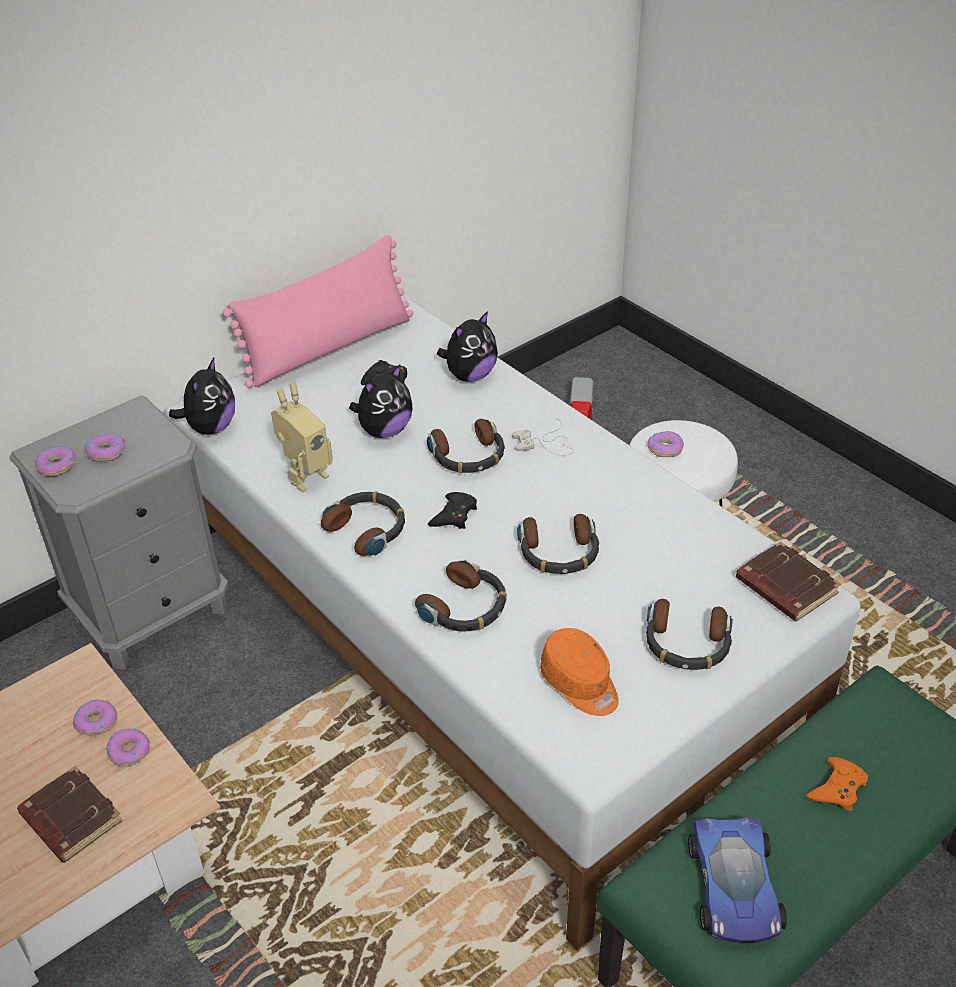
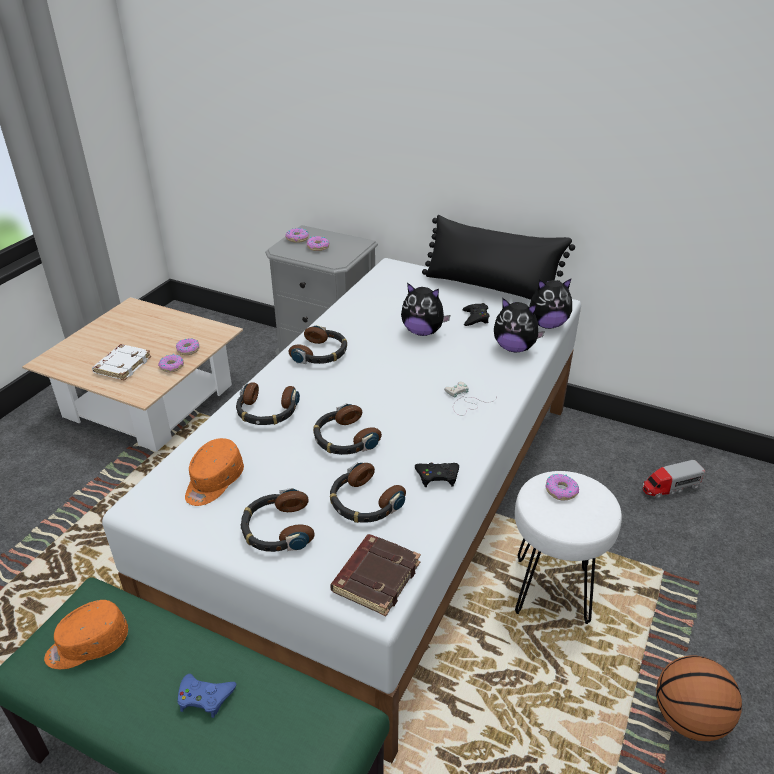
camera: 65 degrees right, 5 degrees down
(70, 819) = (122, 365): brown book -> white book
(210, 428) = (376, 275): plush toy -> plush toy (547, 324)
(305, 477) = (355, 318): toy robot -> none
(329, 348) = (491, 288): pink pillow -> black pillow
(454, 515) = (355, 382): black game controller -> black game controller (437, 476)
(468, 456) = (422, 371): headphones -> headphones (364, 502)
(734, 888) = (88, 645): toy car -> orange cap
(837, 788) = (205, 697): orange game controller -> blue game controller
(838, 530) = (688, 719): none -> basketball

